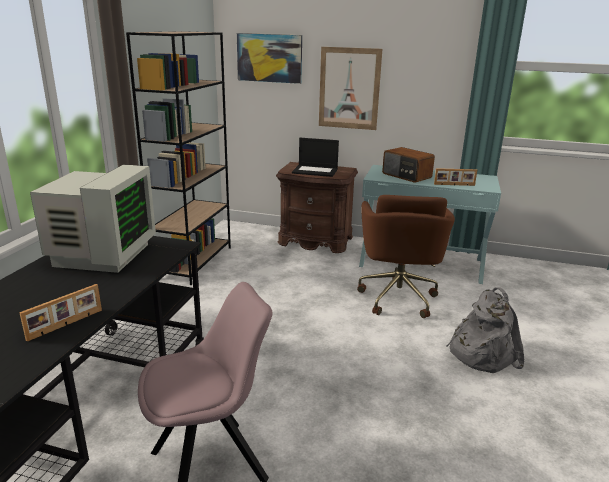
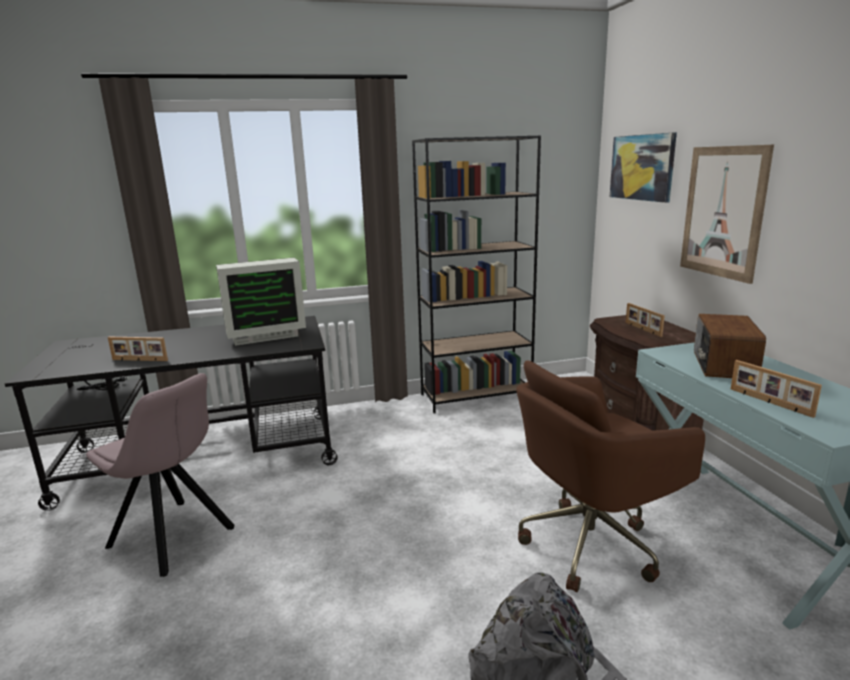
camera: 60 degrees right, 5 degrees down
(315, 171) = (642, 329): laptop -> picture frame

